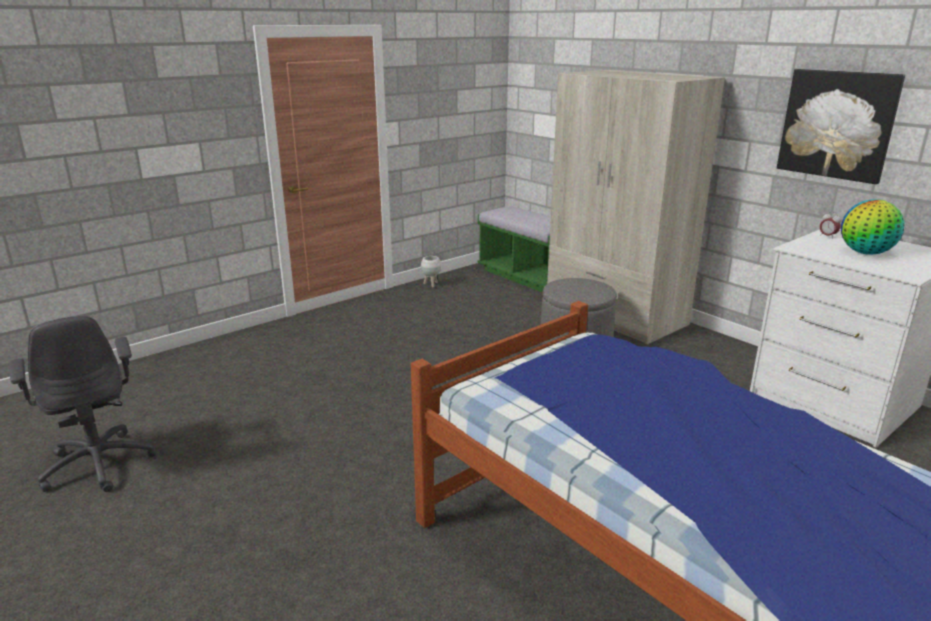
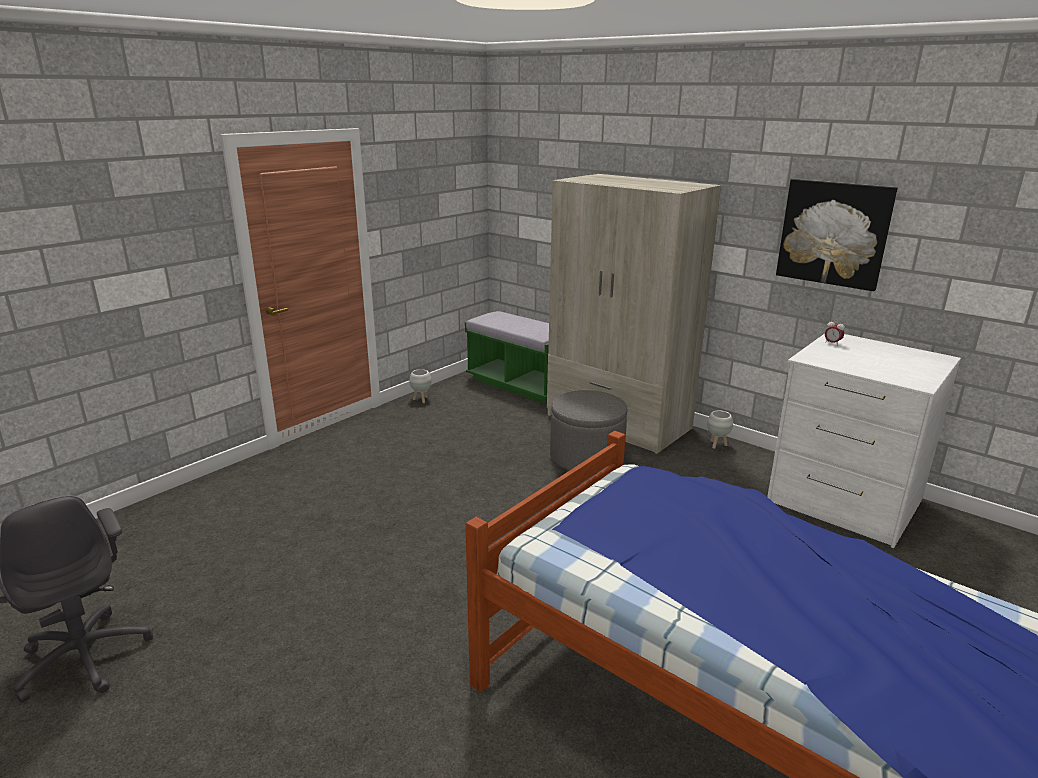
camera: 10 degrees left, 0 degrees up
(711, 341) = (717, 445): none -> white planter
(866, 253) = (873, 361): globe -> none

